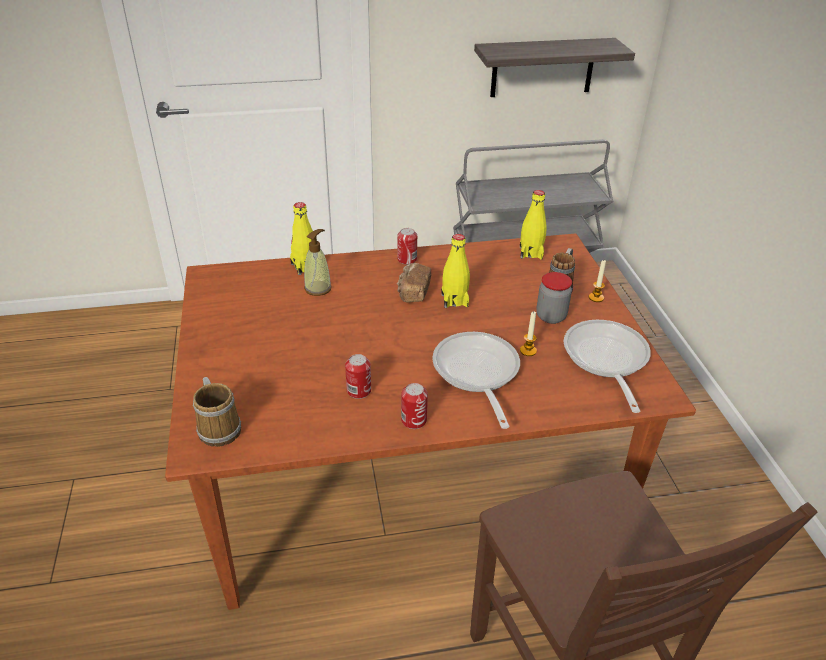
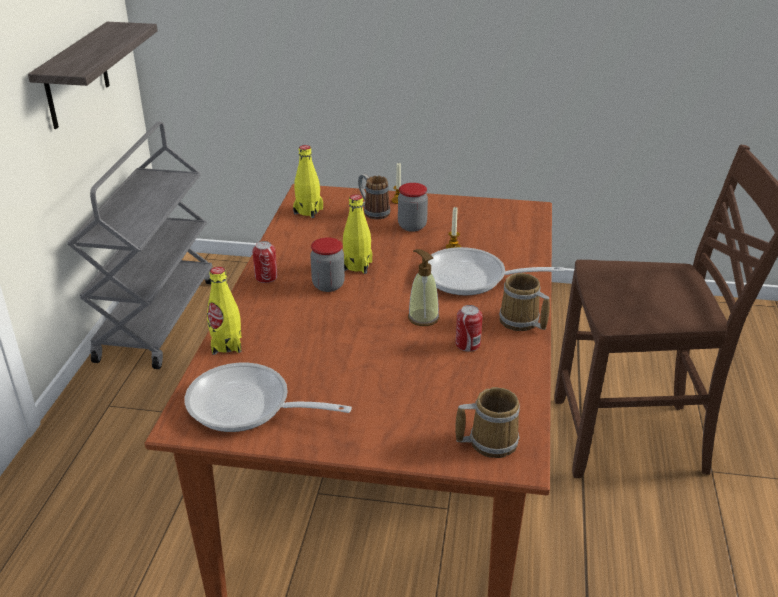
camera: 70 degrees left, 5 degrees down
(318, 288) = (278, 342): soap dispenser -> soap dispenser (423, 318)
(413, 292) = (328, 285): bread -> jar
(414, 420) = (520, 322): can -> mug
(606, 360) = (482, 218): frying pan -> frying pan (247, 406)

